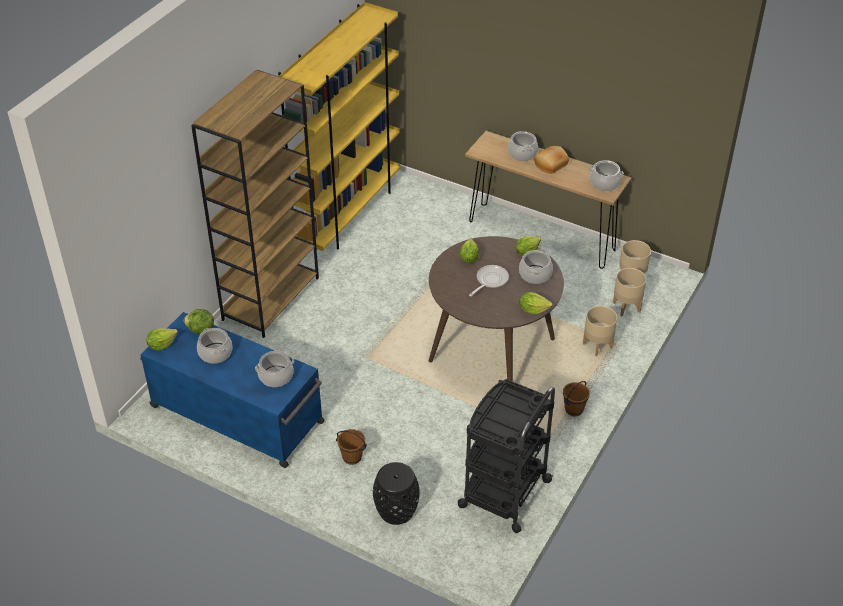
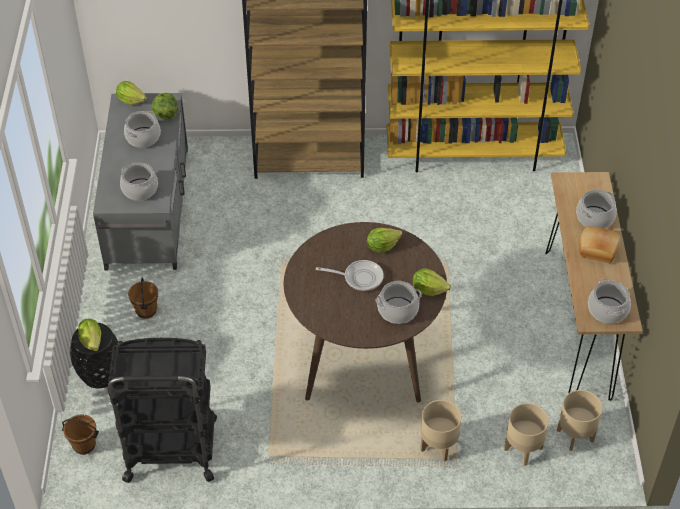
camera: 60 degrees right, 5 degrees up
(236, 414) = (148, 206): blue cabinet -> grey cabinet
(533, 310) = (340, 330): lettuce -> lettuce (92, 341)
(574, 410) = (325, 463): brown bucket -> brown bucket (84, 446)

